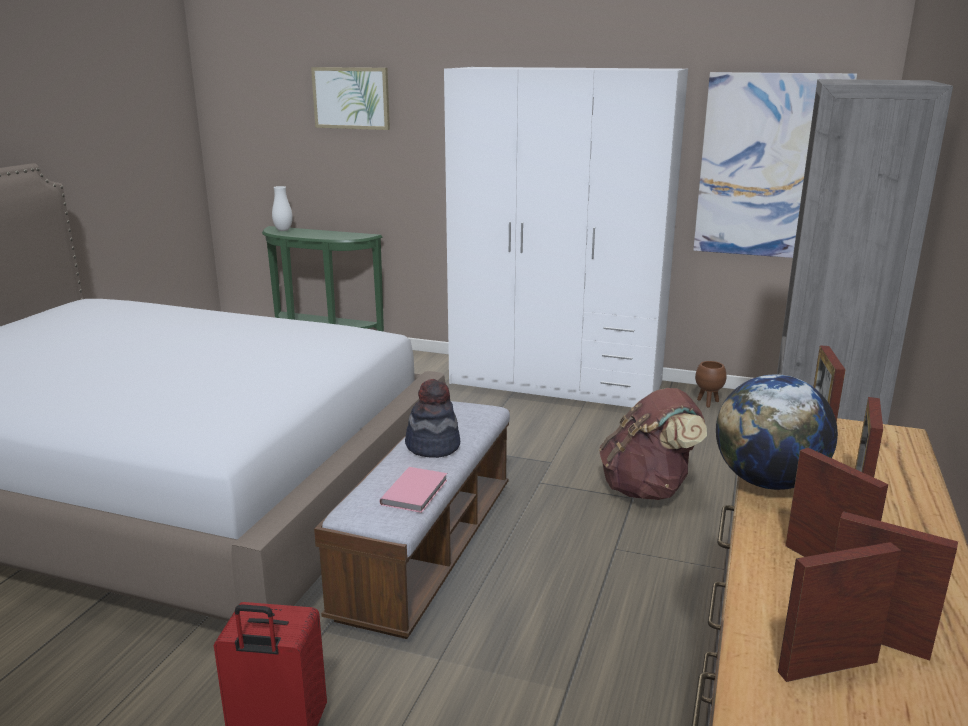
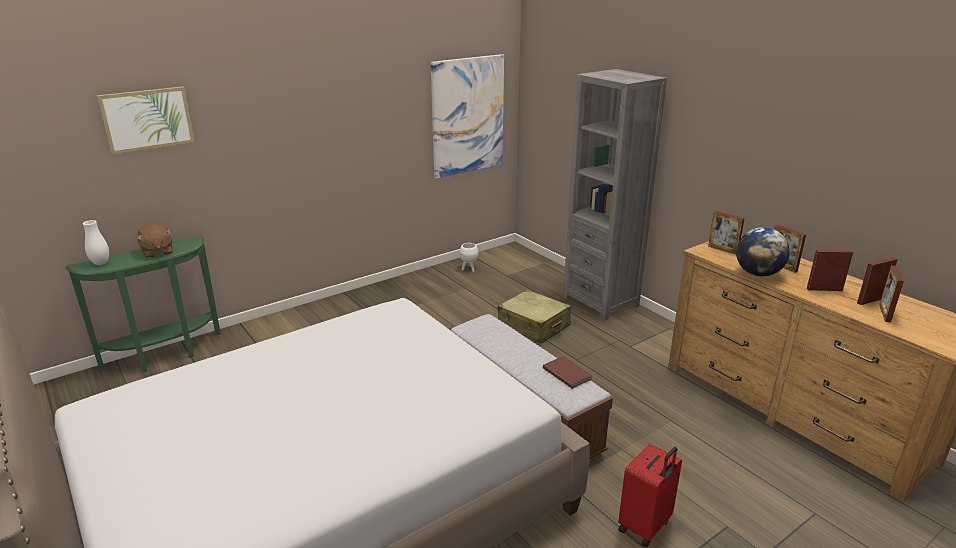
camera: 55 degrees left, 5 degrees up
(327, 234) = (157, 252): none -> brown plush toy
(416, 492) = (567, 373): pink book -> brown book
(433, 446) = (517, 350): hat -> none
(556, 383) = (379, 296): white wardrobe -> none
(648, 489) = (533, 326): brown backpack -> beige suitcase
(708, 403) = (469, 269): brown planter -> white planter

